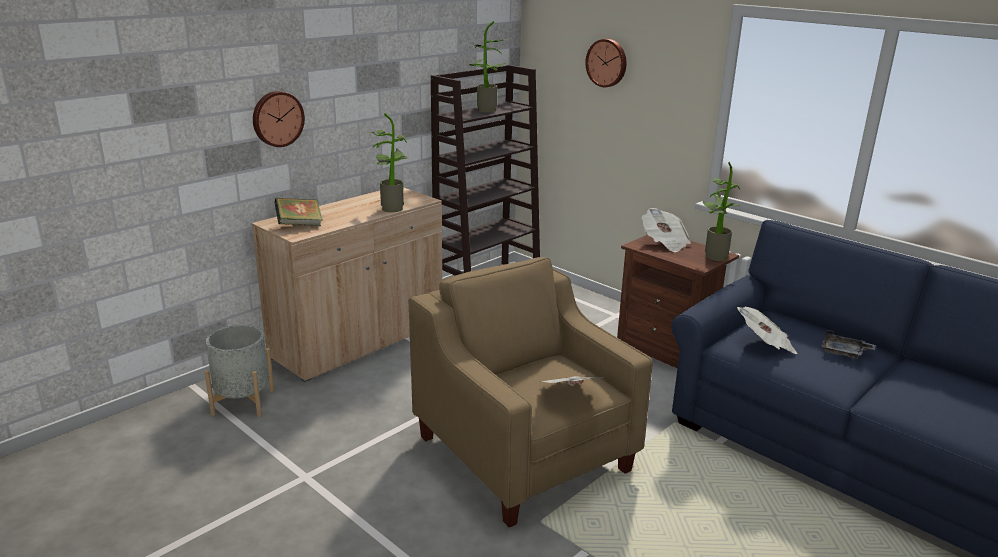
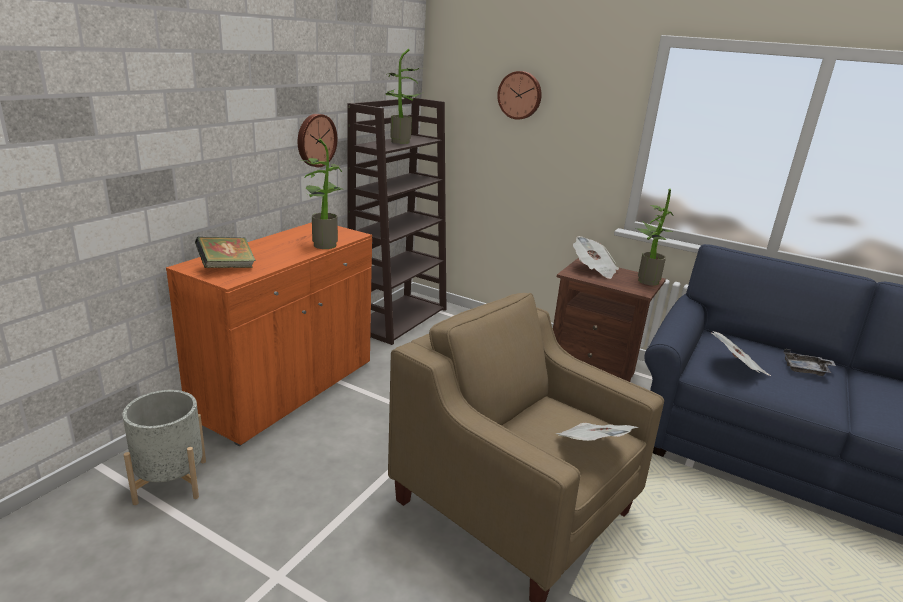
camera: 15 degrees left, 0 degrees up
(277, 118) = (192, 143): wall clock -> wall clock (315, 140)
(359, 341) = (286, 389): beige cabinet -> orange cabinet

